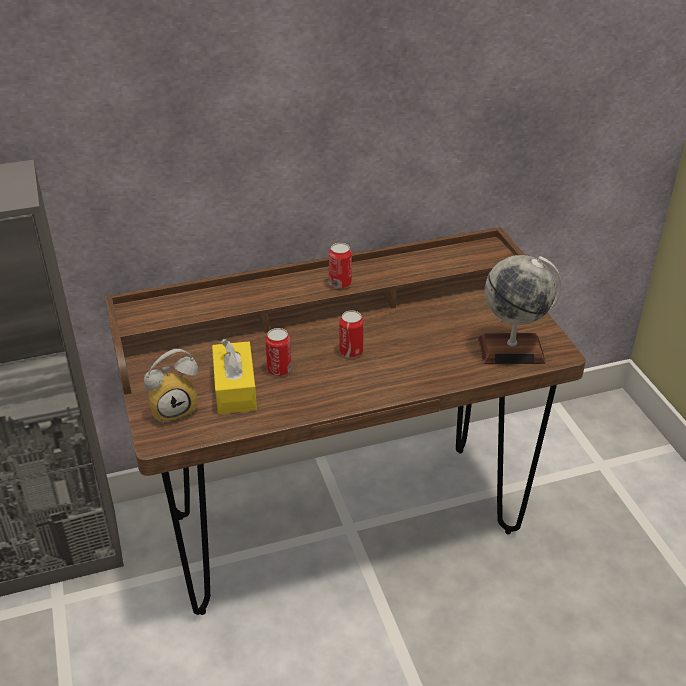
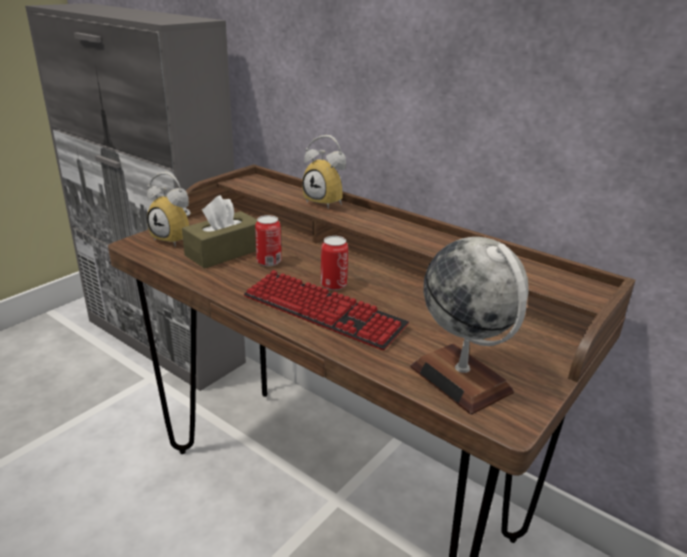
camera: 55 degrees right, 10 degrees down
(235, 389) = (224, 252): yellow tissue box -> brown tissue box
(244, 290) = (327, 202): none -> alarm clock
(340, 283) = (394, 232): can -> none
(386, 373) = (323, 312): none -> keyboard

